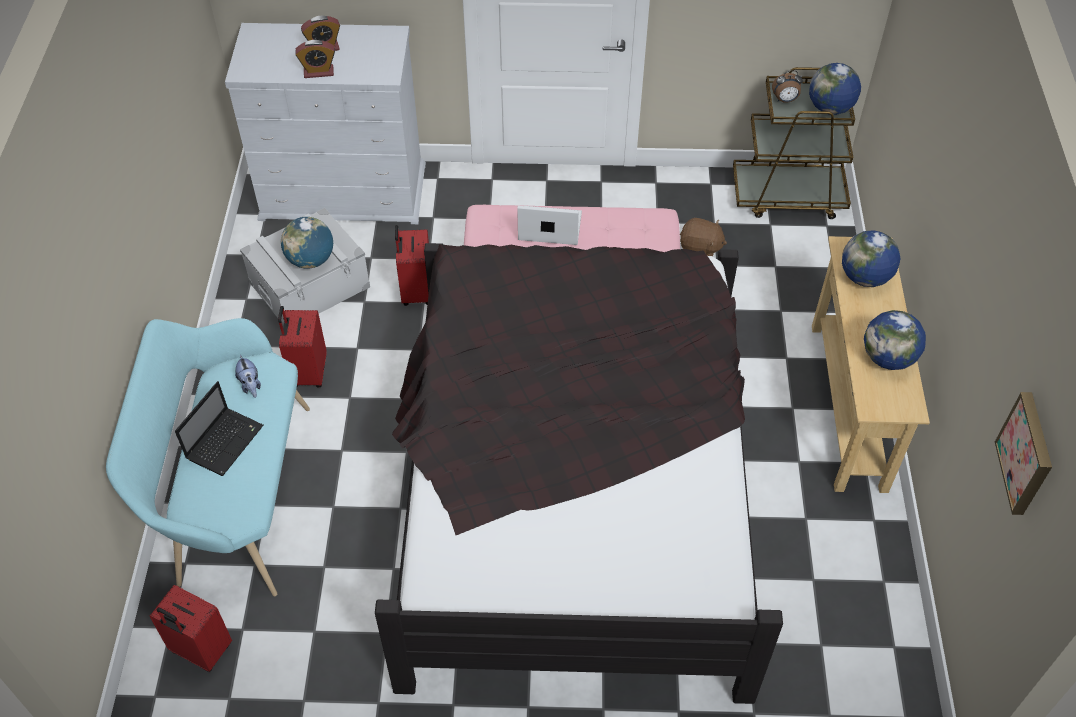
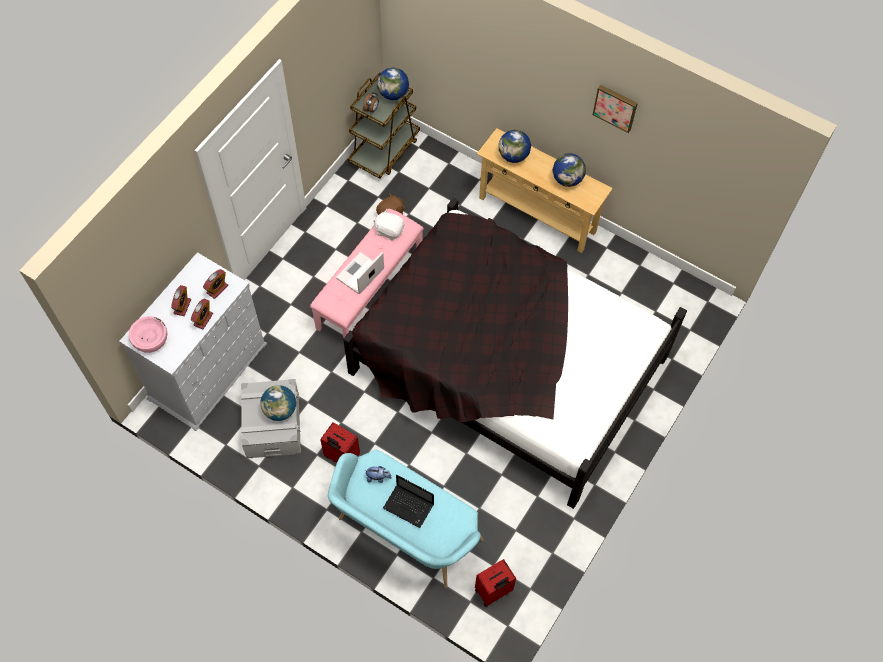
camera: 60 degrees left, 10 degrees up
(225, 441) = (409, 506): laptop -> laptop turned 150 degrees clockwise
(260, 44) = (150, 339): none -> pink bowl
(370, 64) = (217, 289): none -> alarm clock
(416, 292) = (320, 371): red suitcase -> none
(639, 224) = (389, 230): none -> white plush toy
(1027, 454) = (709, 165): picture -> picture (615, 107)

